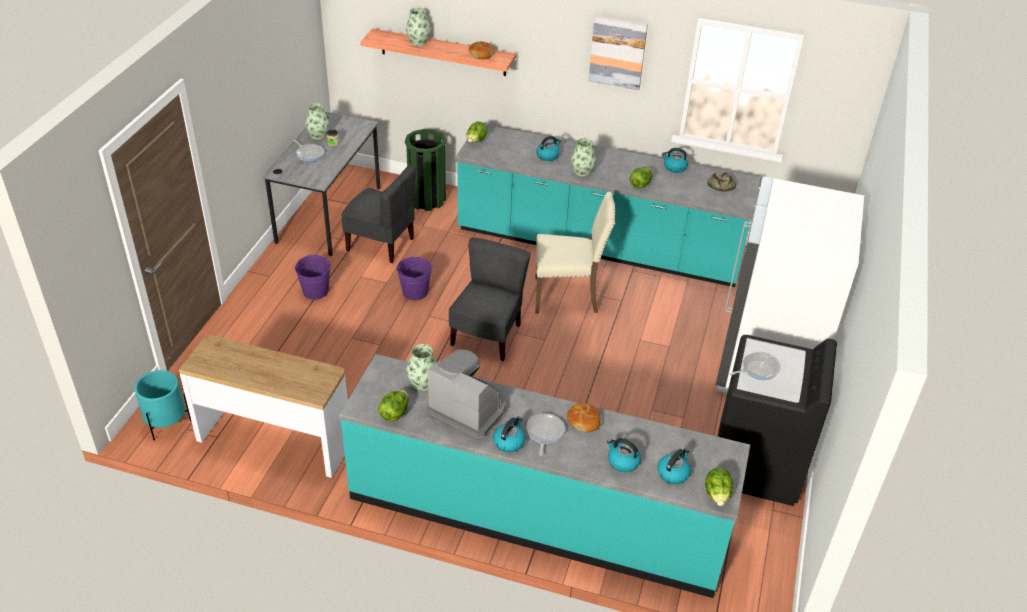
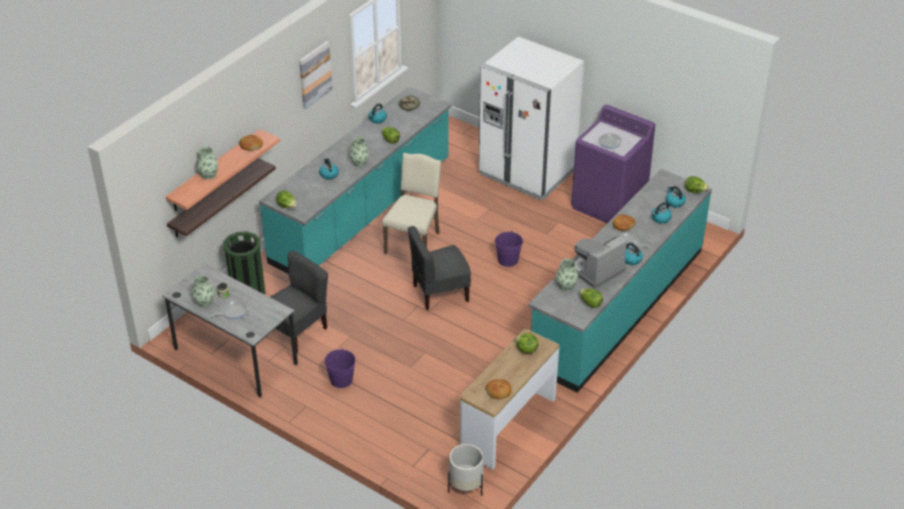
camera: 70 degrees left, 0 degrees up
(167, 423) = (466, 486): turquoise planter -> white planter
(219, 365) = (498, 392): none -> bread
(303, 376) = (526, 350): none -> lettuce
(415, 292) = (370, 322): purple bucket -> purple bucket (508, 260)
(437, 82) = (214, 198): none -> shelf
(487, 336) = (440, 293): grey chair -> grey chair turned 60 degrees counterclockwise
(757, 465) = (609, 204): black washing machine -> purple washing machine

